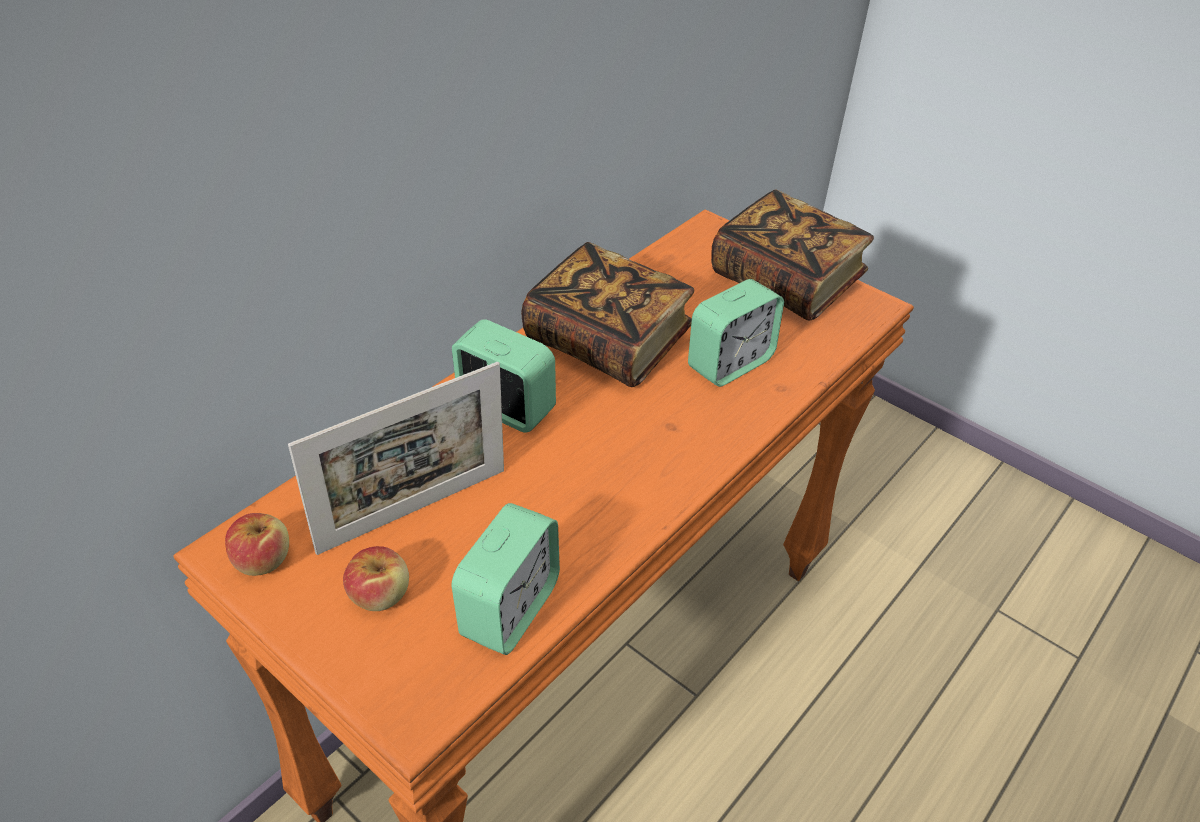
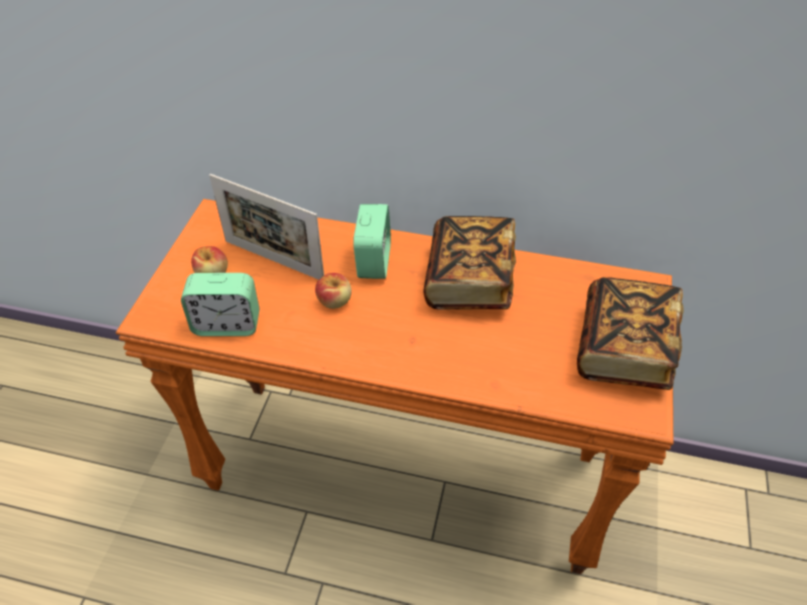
camera: 65 degrees right, 5 degrees up
(262, 560) = (213, 226): apple -> apple (335, 301)
(729, 364) = (497, 348): alarm clock -> none

